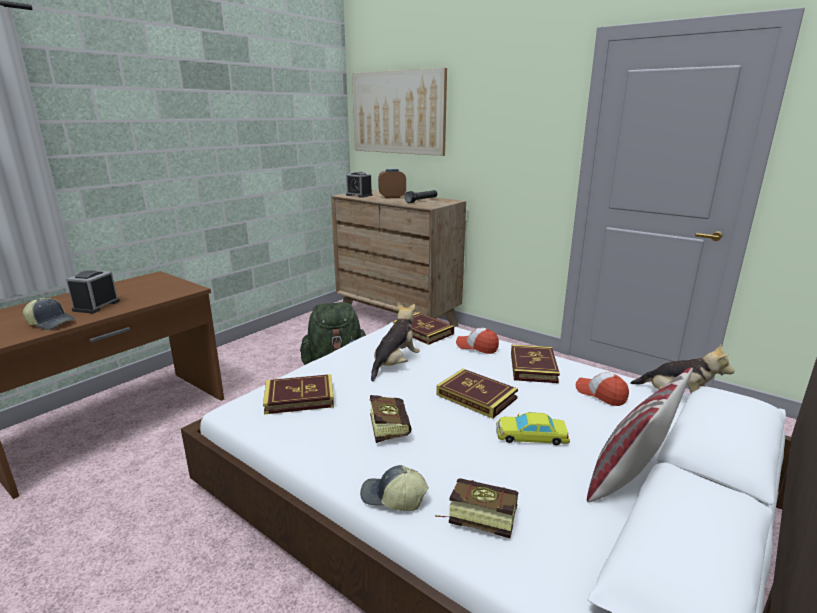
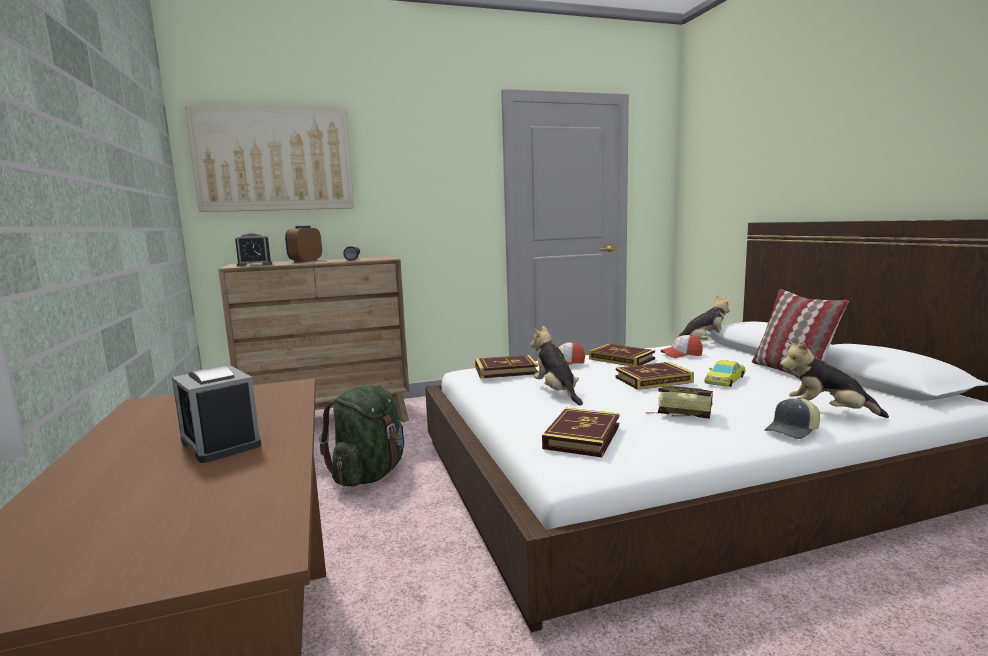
camera: 55 degrees left, 10 degrees down
(51, 323) = (240, 480): cap -> none
(475, 518) = (827, 413): book -> plush toy

